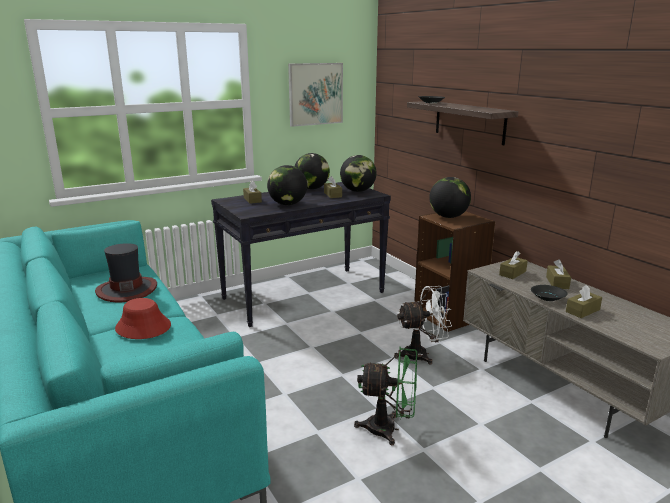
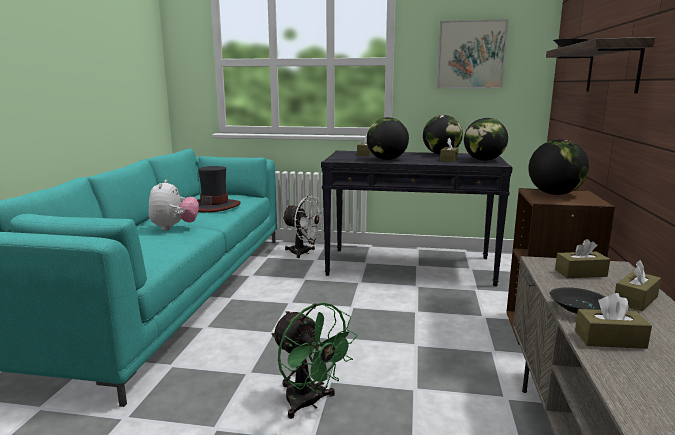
camera: 40 degrees right, 5 degrees down
(143, 327) = (174, 227): red hat -> plush toy
(421, 354) = (451, 354): white fan -> white fan (304, 253)

